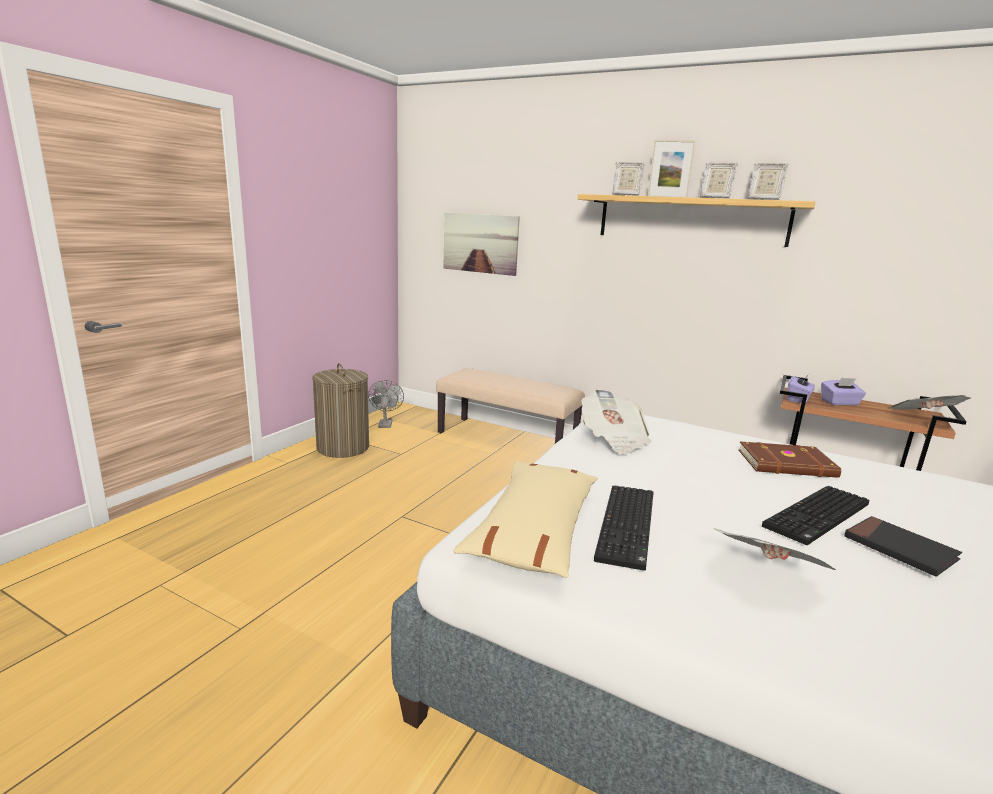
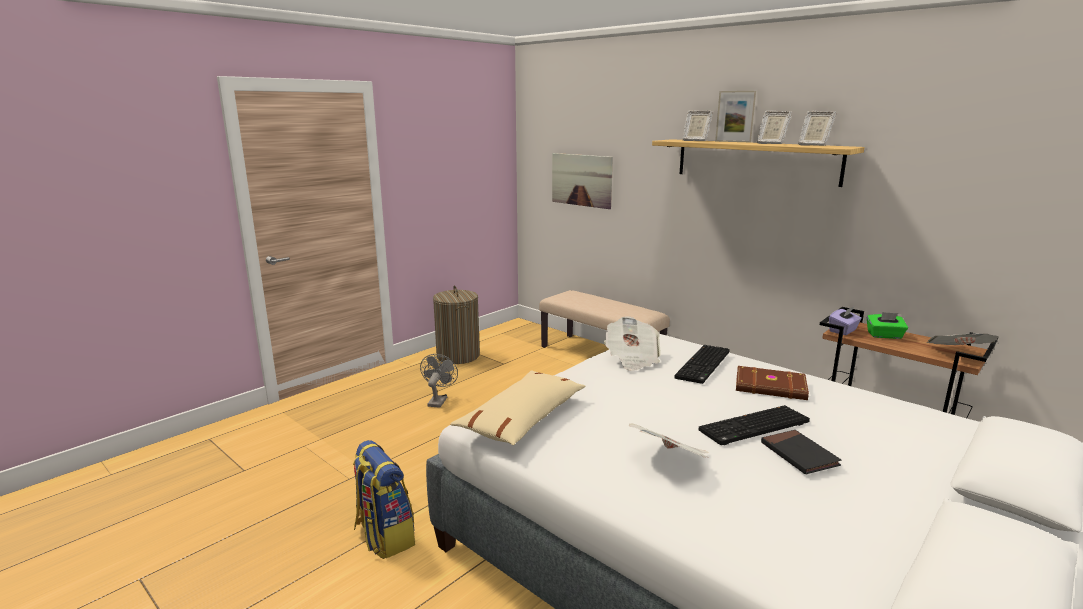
camera: 15 degrees right, 0 degrees up
(317, 716) = (384, 536): none -> backpack
(385, 423) = (499, 337): grey fan -> grey fan (438, 400)
(628, 527) = (593, 422): keyboard -> keyboard (704, 365)
(840, 403) = (884, 336): purple tissue box -> green tissue box

